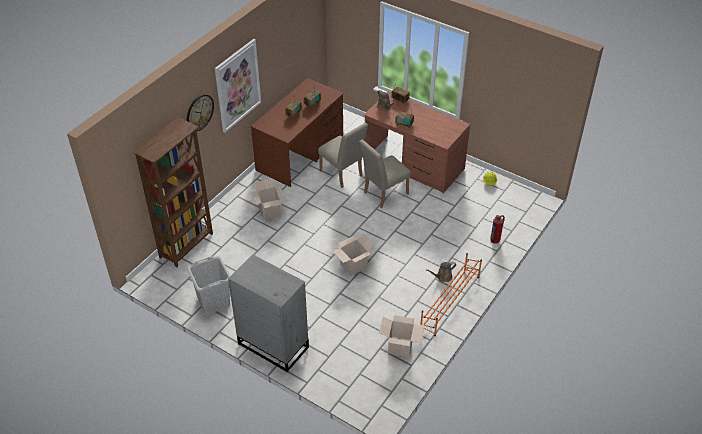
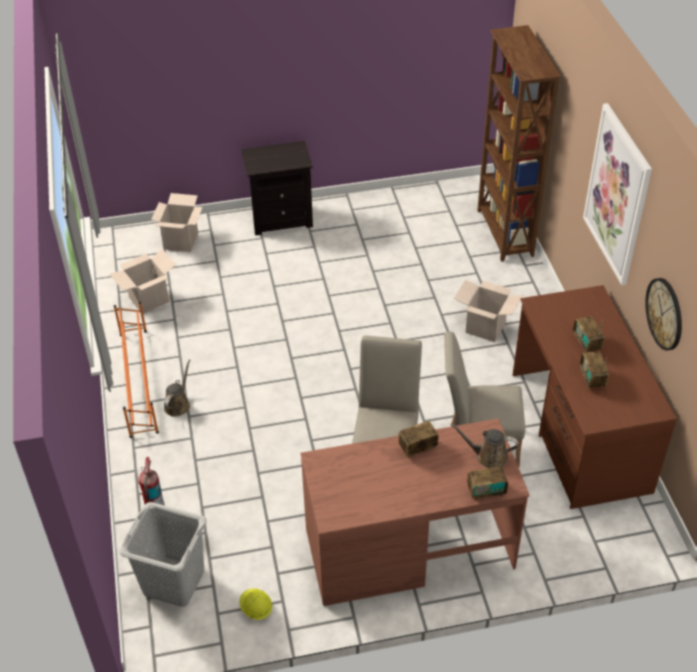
camera: 135 degrees right, 0 degrees up
(199, 112) = (581, 128): wall clock -> wall clock (665, 313)
(213, 302) = (392, 210): grey laundry basket -> grey laundry basket (173, 581)
(273, 345) = (281, 218): grey dresser -> black nightstand
(353, 266) = (301, 340): cardboard box -> cardboard box (181, 241)

